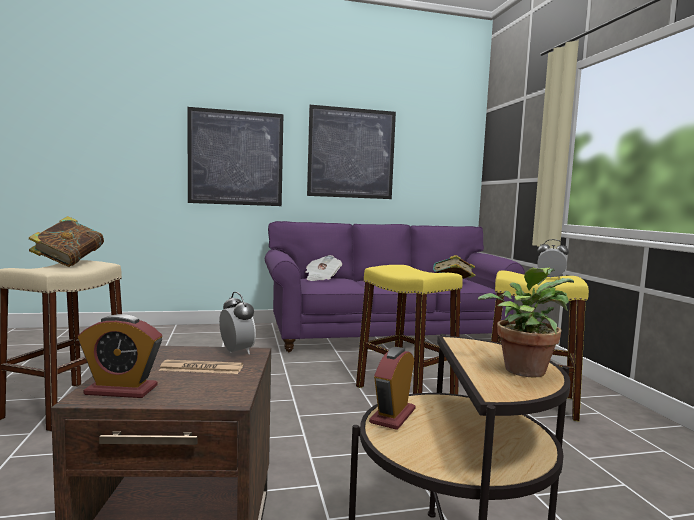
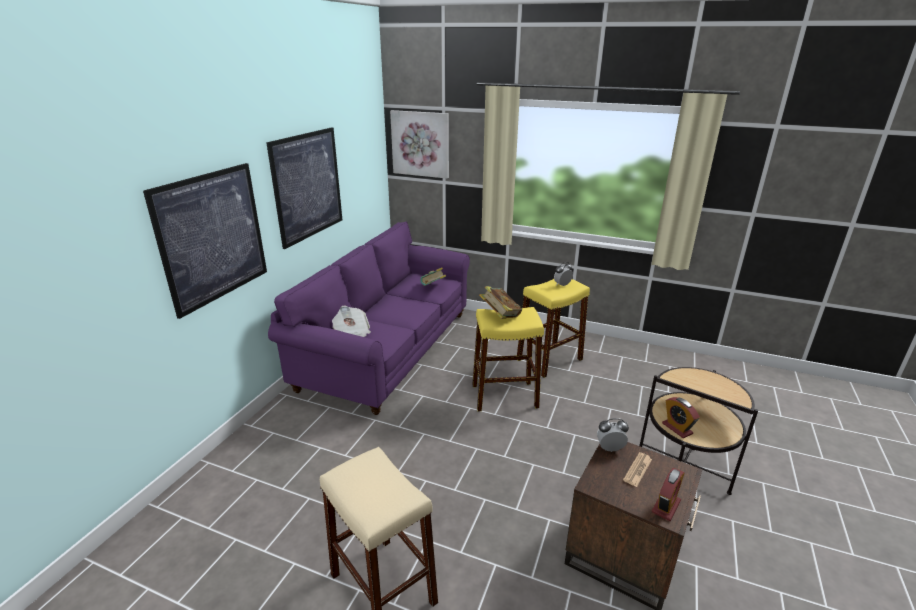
camera: 55 degrees left, 20 degrees up
(69, 263) = (353, 479): book -> book (500, 316)
(504, 141) = (420, 144): none -> picture
(524, 368) = (715, 381): potted plant -> none

